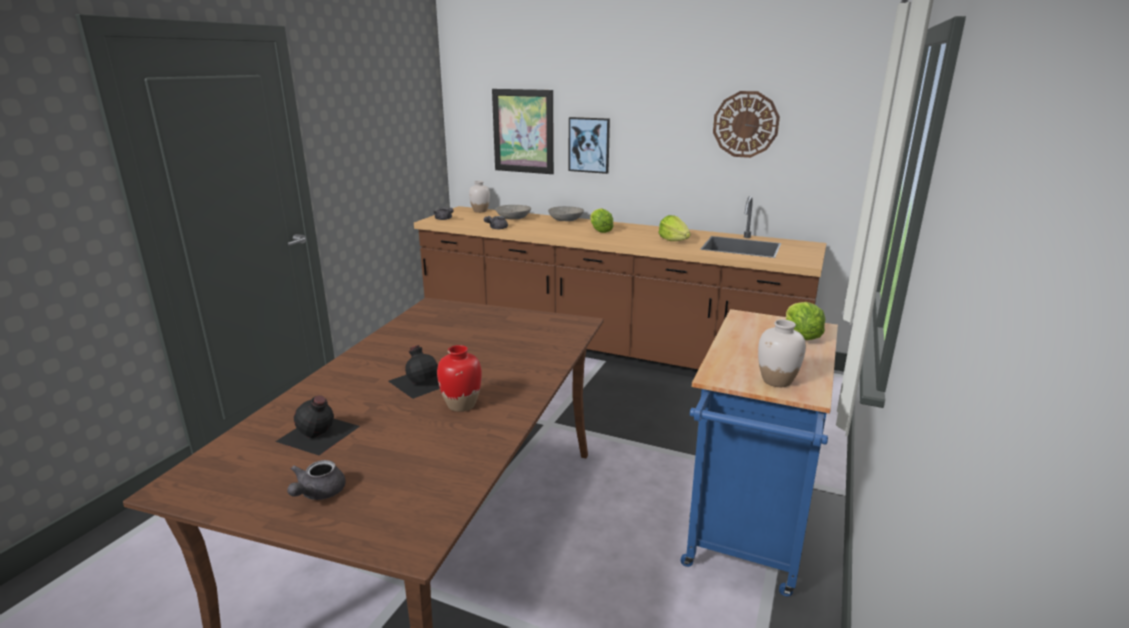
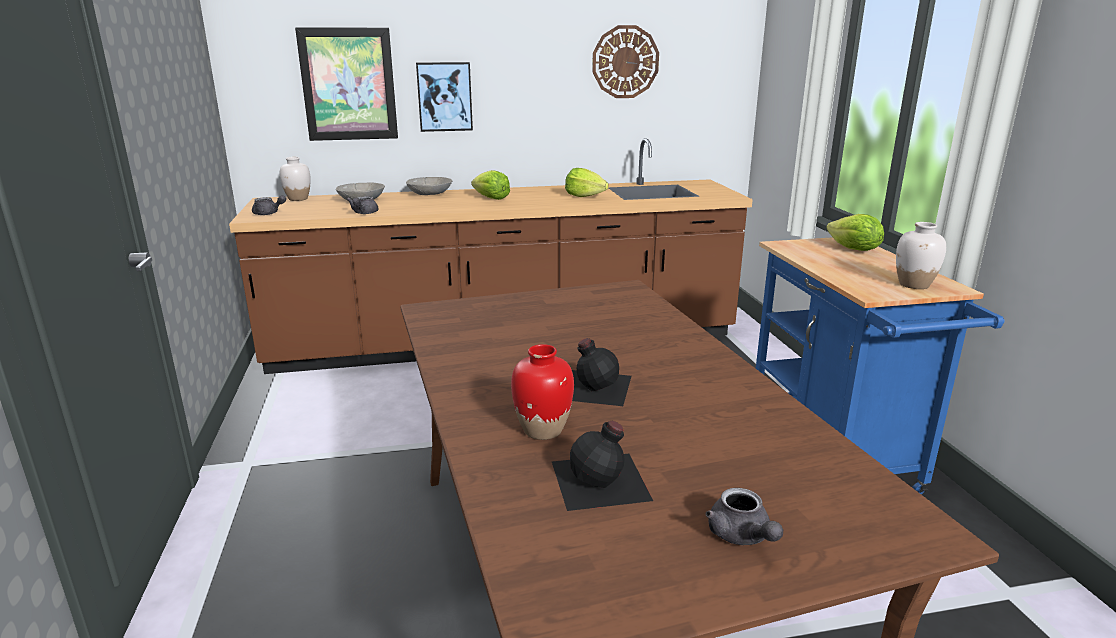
camera: 35 degrees left, 0 degrees up
(462, 405) = (685, 394): red vase -> red vase (543, 430)

